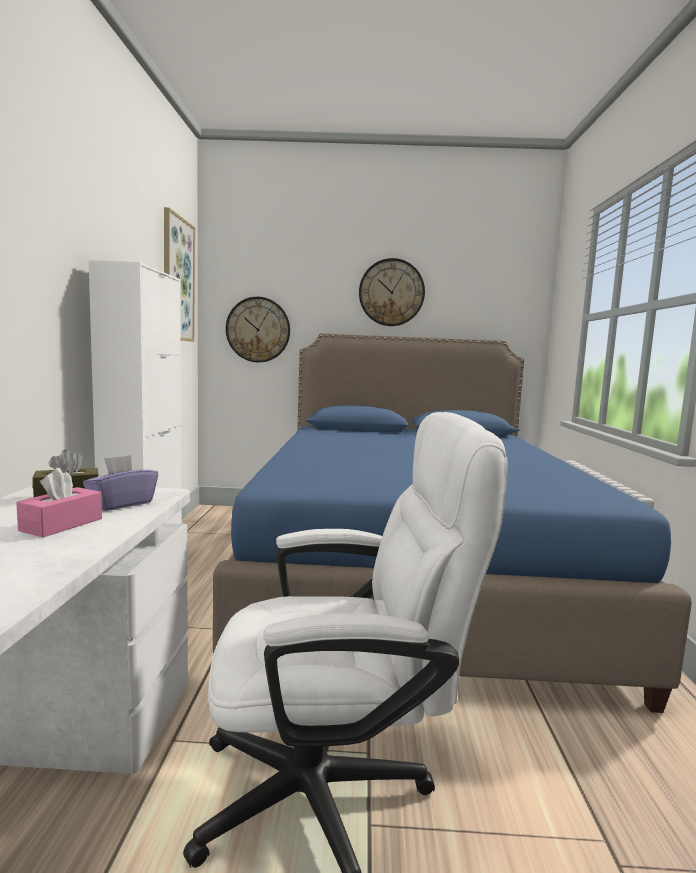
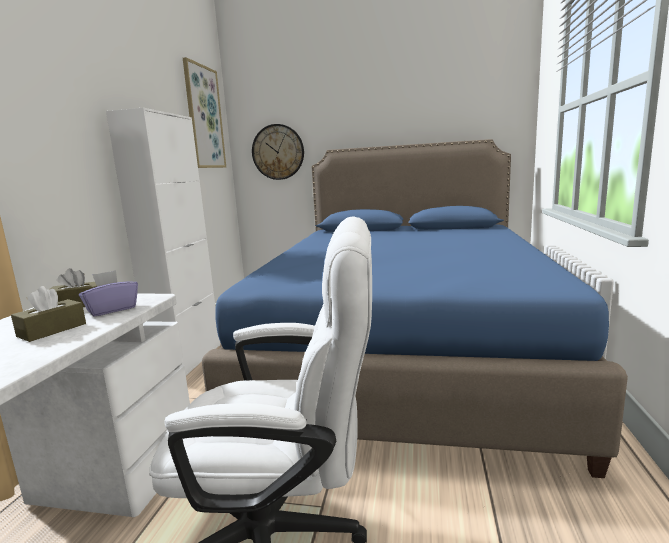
camera: 10 degrees right, 5 degrees up
(61, 524) = (52, 330): pink tissue box -> brown tissue box
(391, 292) = (387, 107): wall clock -> none

